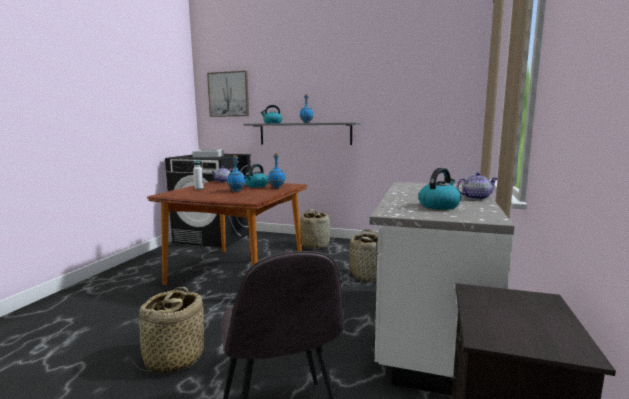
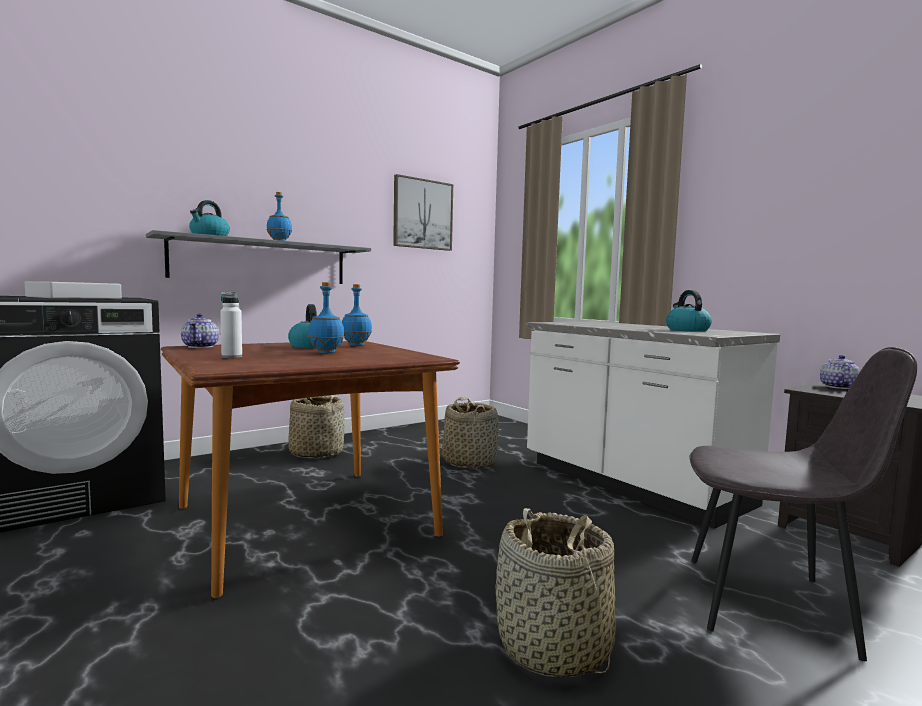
camera: 55 degrees left, 5 degrees down
(228, 94) = (73, 160): picture -> picture (422, 214)
(475, 198) = (659, 326): teapot -> teapot (838, 387)

